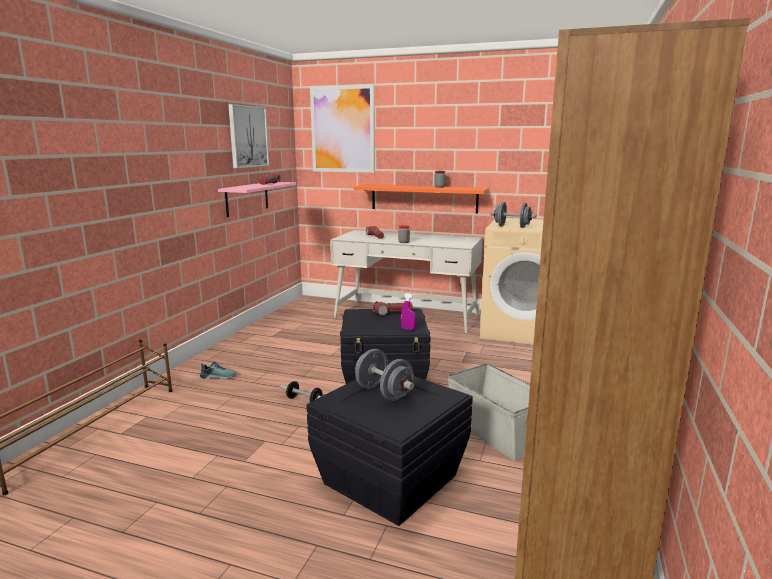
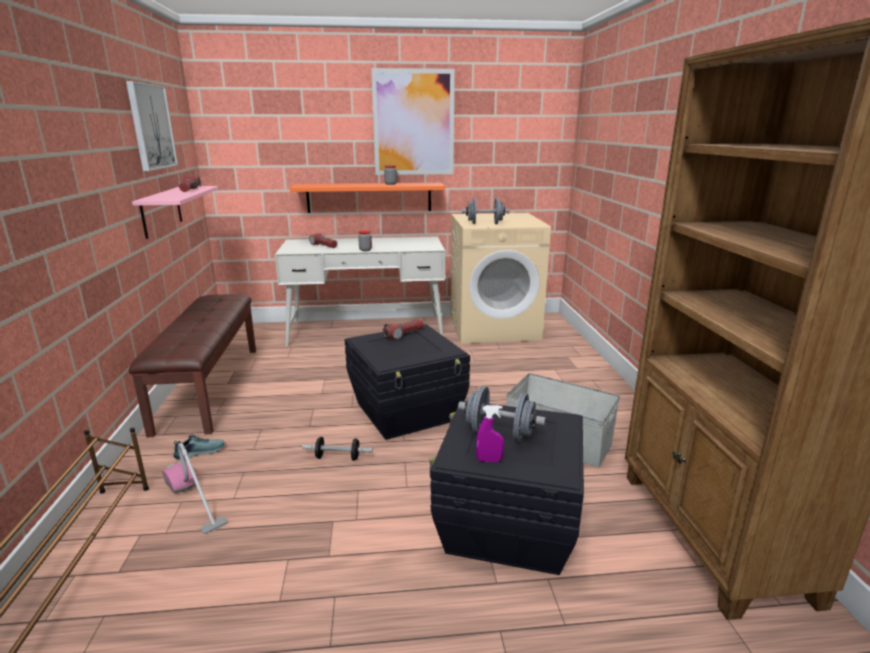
camera: 25 degrees left, 5 degrees up
(192, 405) = (194, 501): none -> vacuum cleaner
(257, 336) = (209, 387): none -> brown bench
(342, 129) = (260, 117): picture -> picture (413, 123)
(408, 329) = (441, 351): purple spray bottle -> purple spray bottle (489, 460)

